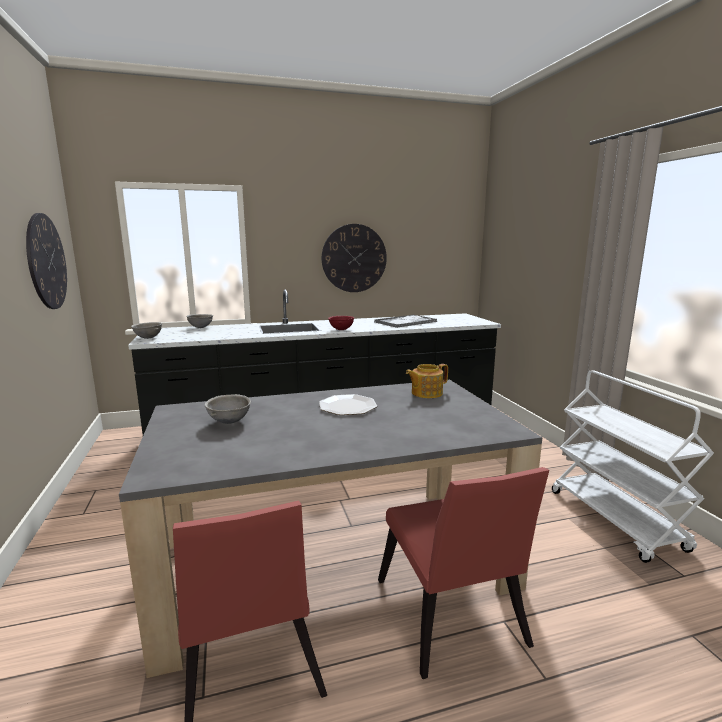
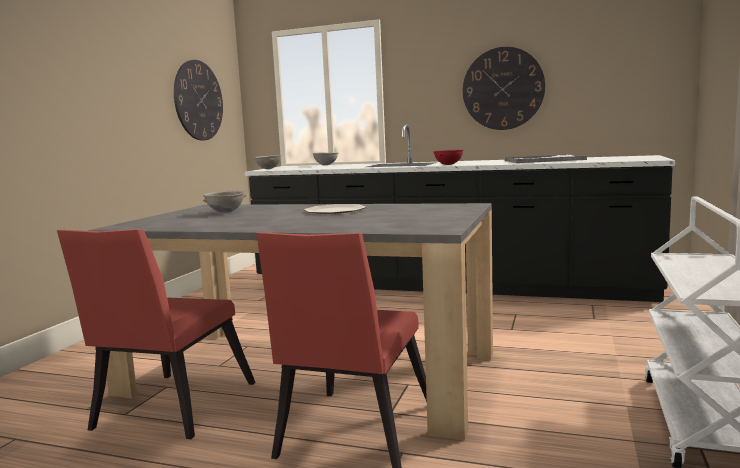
camera: 35 degrees right, 5 degrees down
(426, 393) = (433, 208): teapot -> none

